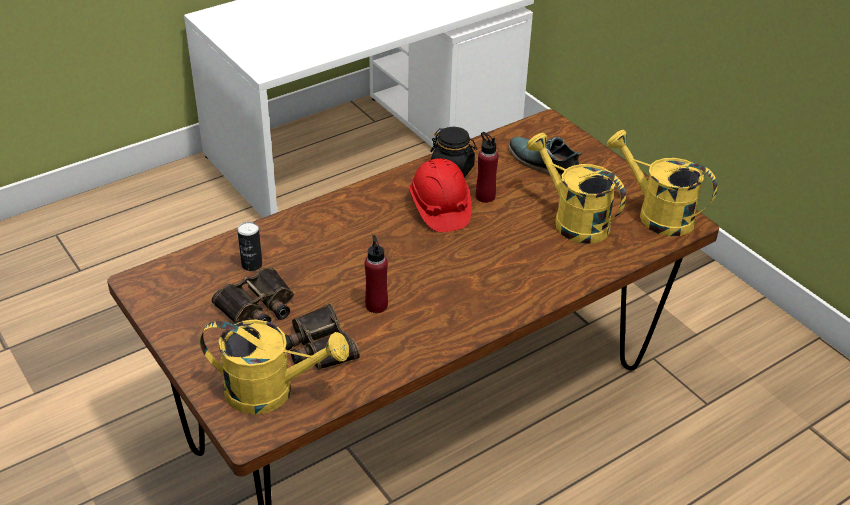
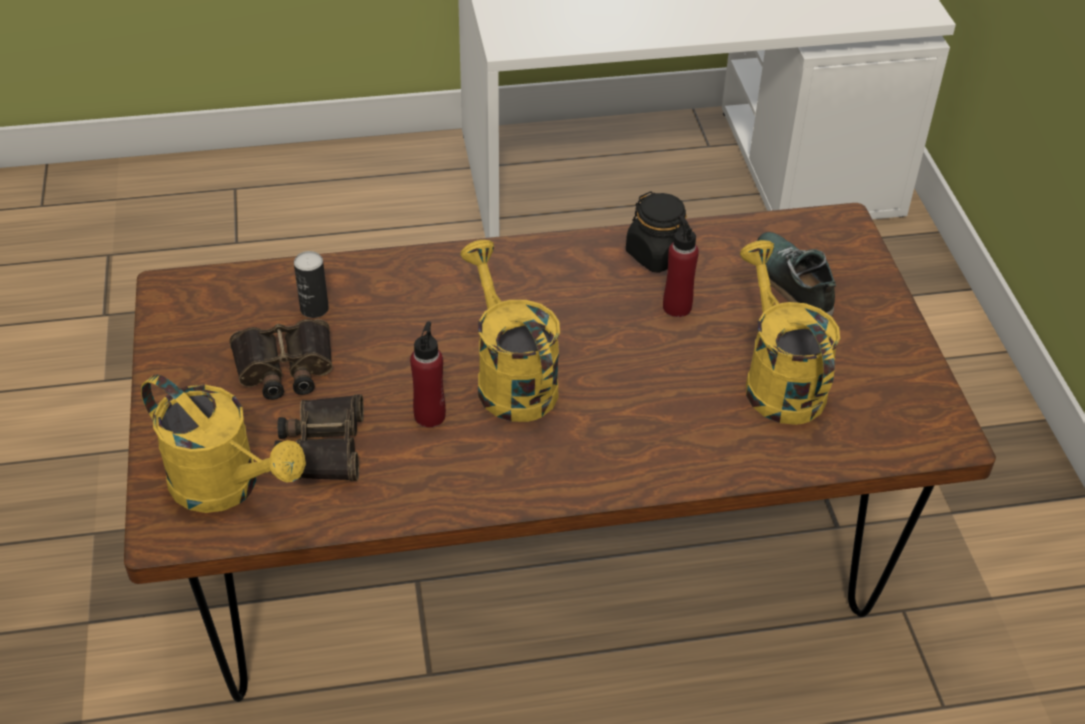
camera: 25 degrees right, 5 degrees up
(439, 209) = (602, 306): red hard hat -> none
(656, 214) = (909, 410): yellow watering can -> yellow watering can (510, 379)

